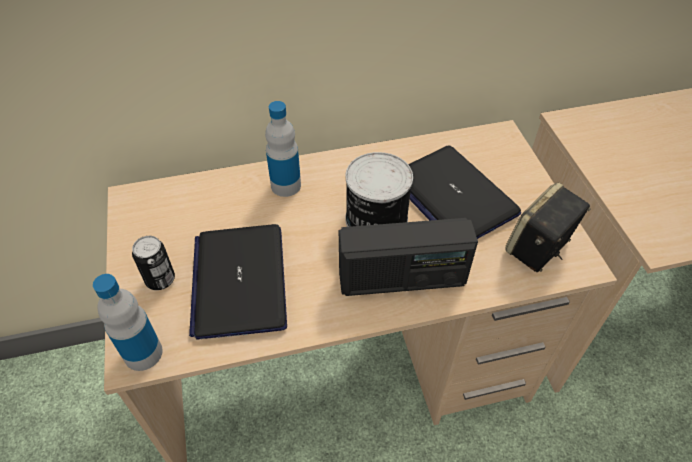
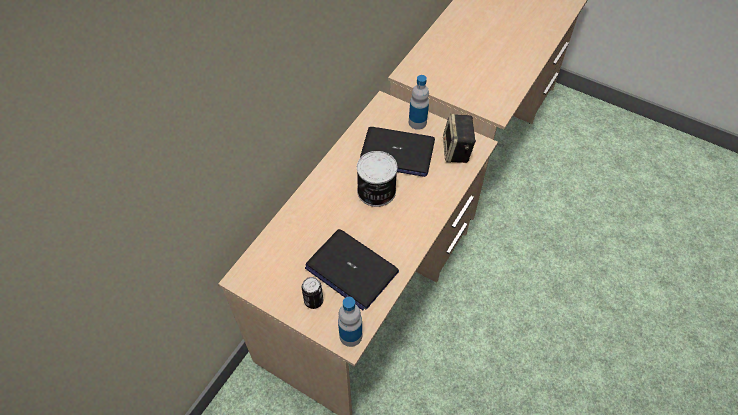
camera: 45 degrees left, 5 degrees up
(286, 185) = (313, 207): bottle -> bottle (417, 122)
(402, 279) = (419, 209): radio -> none

